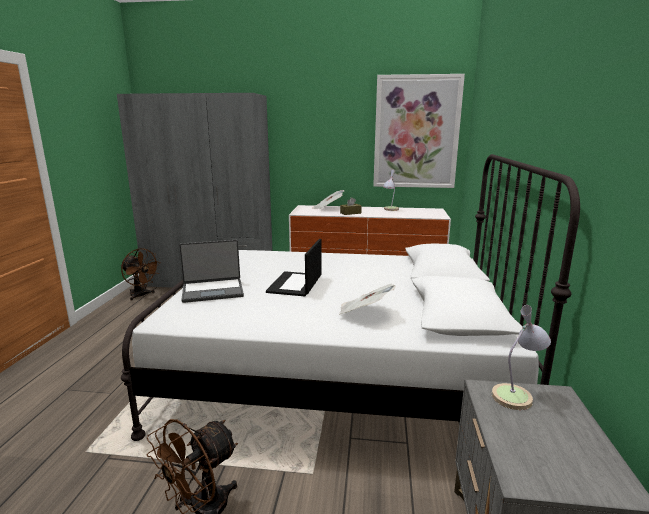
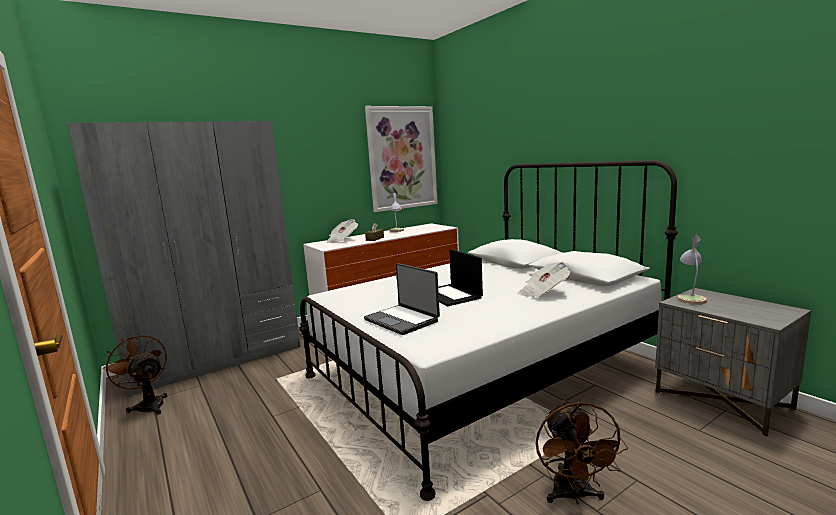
camera: 40 degrees left, 5 degrees down
(141, 295) = (148, 405): brown fan -> brown fan turned 135 degrees counterclockwise
(213, 291) = (402, 320): laptop -> laptop turned 105 degrees clockwise

